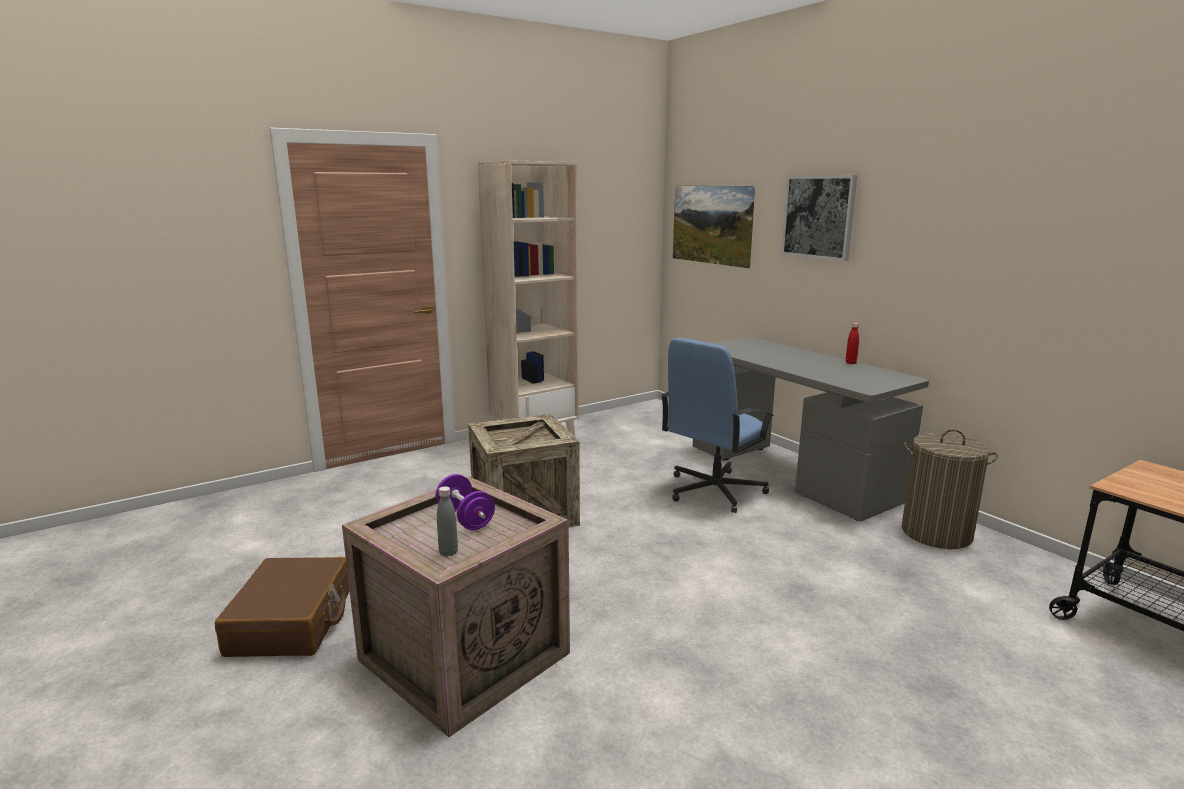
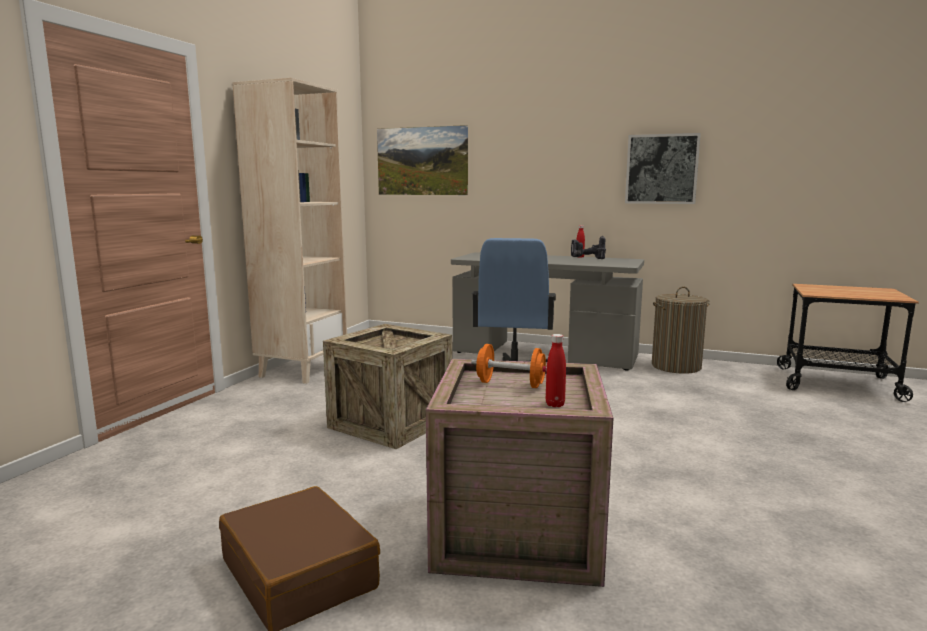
camera: 35 degrees left, 5 degrees down
(448, 552) = (555, 404): grey bottle -> red bottle
(465, 518) = (511, 384): purple dumbbell -> orange dumbbell
(818, 217) = (533, 147): picture -> picture (661, 169)
(849, 368) = (587, 259): none -> power drill

